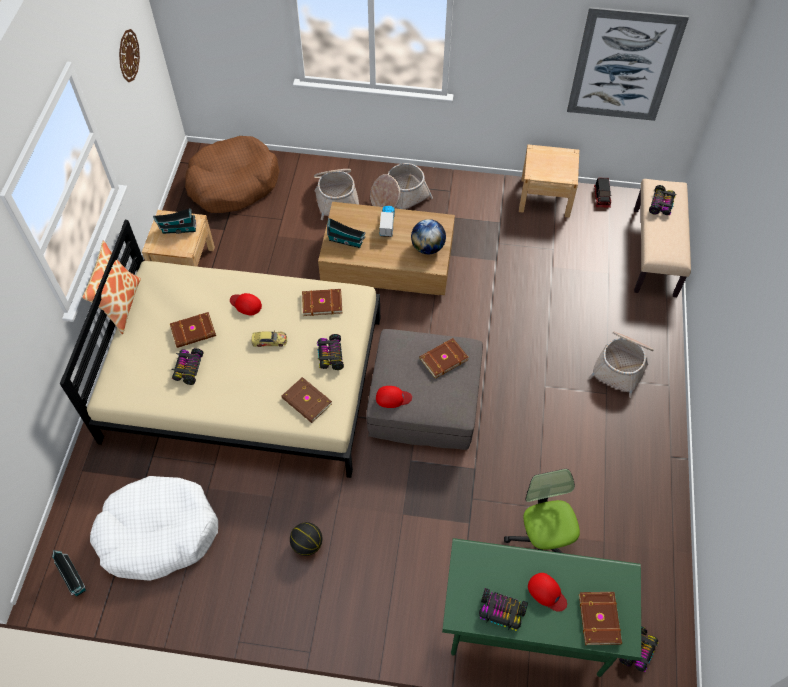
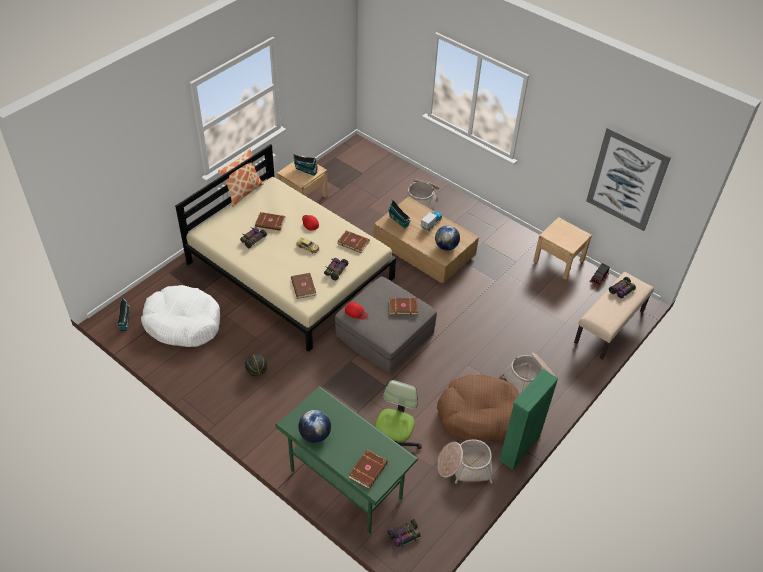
camera: 30 degrees right, 10 degrees down
(128, 55) = (324, 55): wall clock -> none
(233, 184) = (365, 167): brown dog bed -> brown dog bed (478, 415)
(399, 197) = (460, 218): basket -> basket (464, 466)
(501, 612) = (315, 435): toy car -> globe
(547, 592) = (349, 440): red cap -> none
(674, 458) = (519, 448): none -> green bookcase

